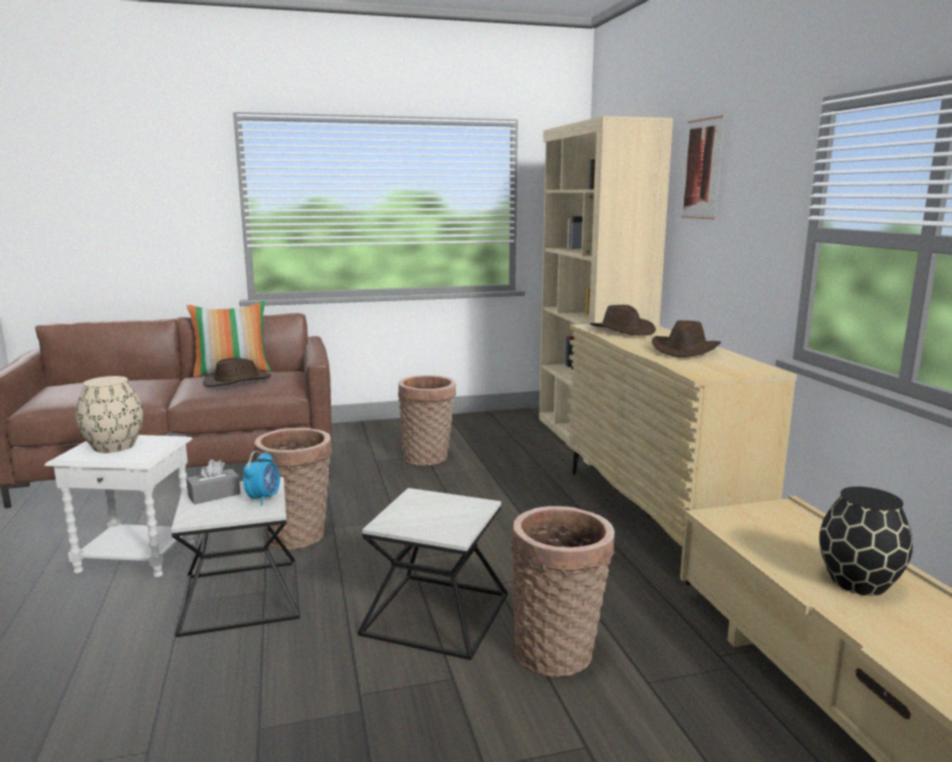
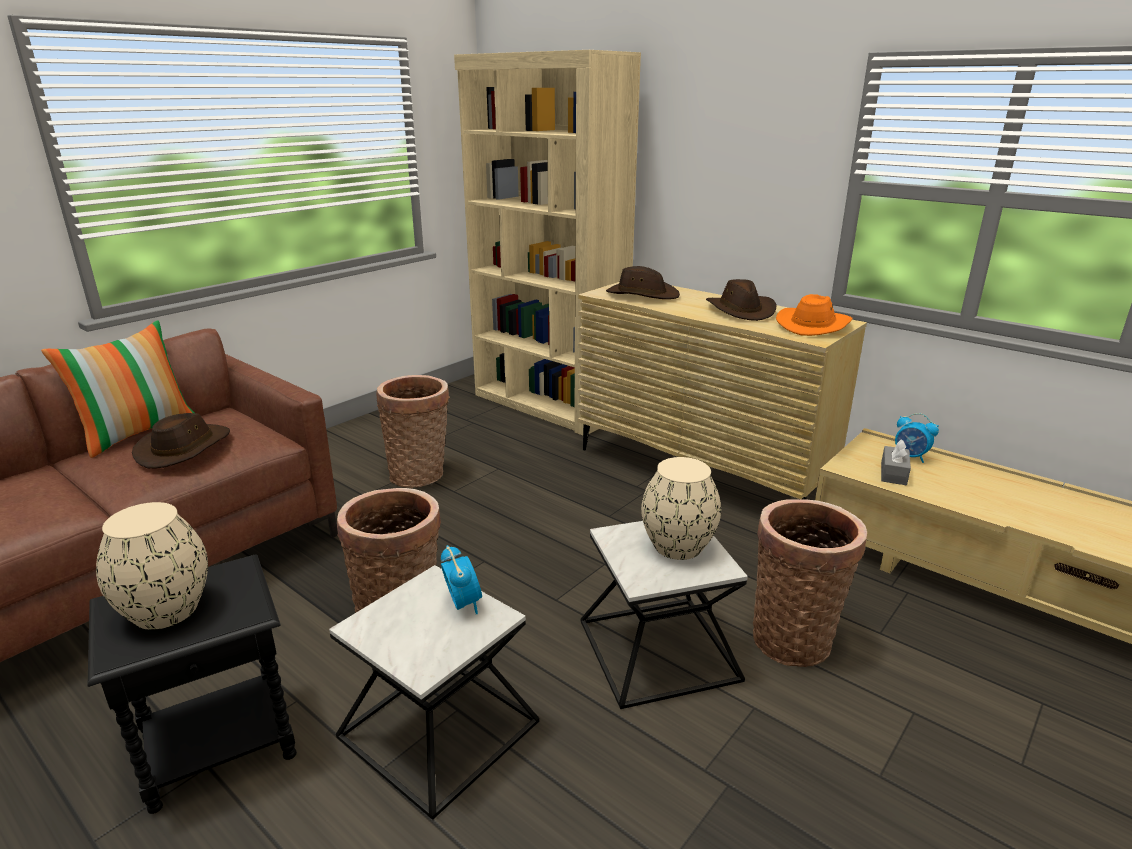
camera: 35 degrees left, 10 degrees up
(137, 555) = (218, 743): white side table -> black side table
(214, 495) = (393, 624): grey tissue box -> grey tissue box (893, 473)
(448, 515) = (678, 547): none -> beige vase
(702, 169) = (689, 113): picture -> none
(728, 368) = (813, 325): none -> orange hat
(805, 528) = (910, 457): none -> alarm clock
(858, 583) = (1000, 493): black vase -> none

